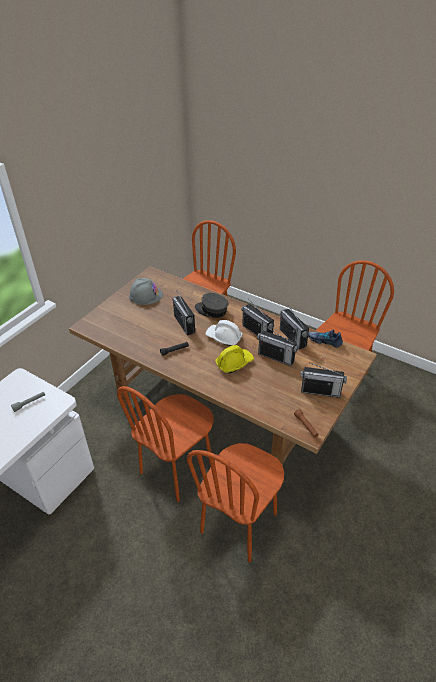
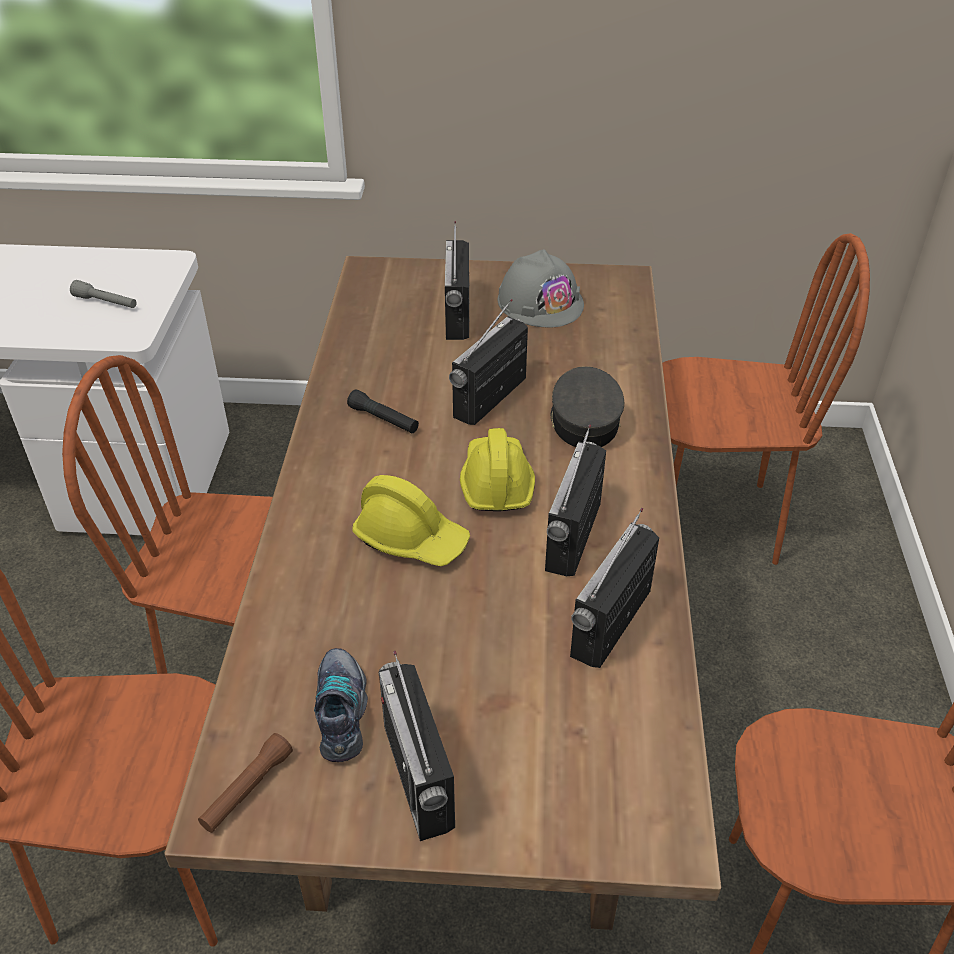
camera: 60 degrees right, 0 degrees up
(224, 337) = (496, 482): white hard hat -> yellow hard hat
(276, 357) = (497, 615): radio -> radio (457, 315)
(324, 341) = (663, 707): shoe -> shoe (342, 710)

